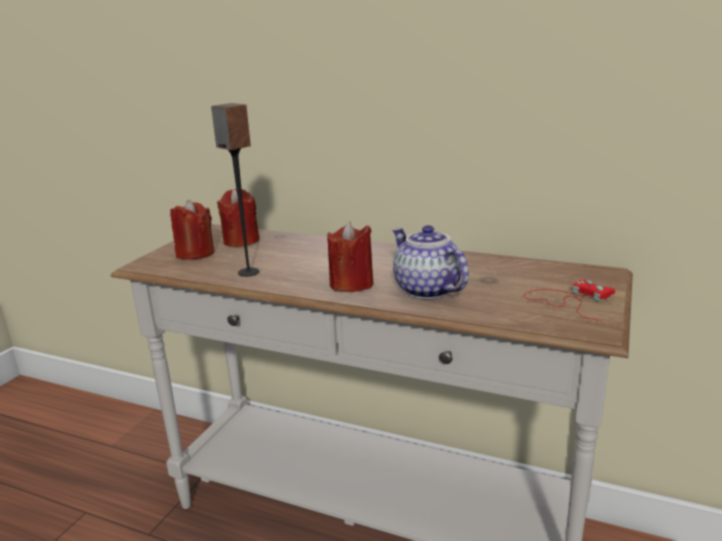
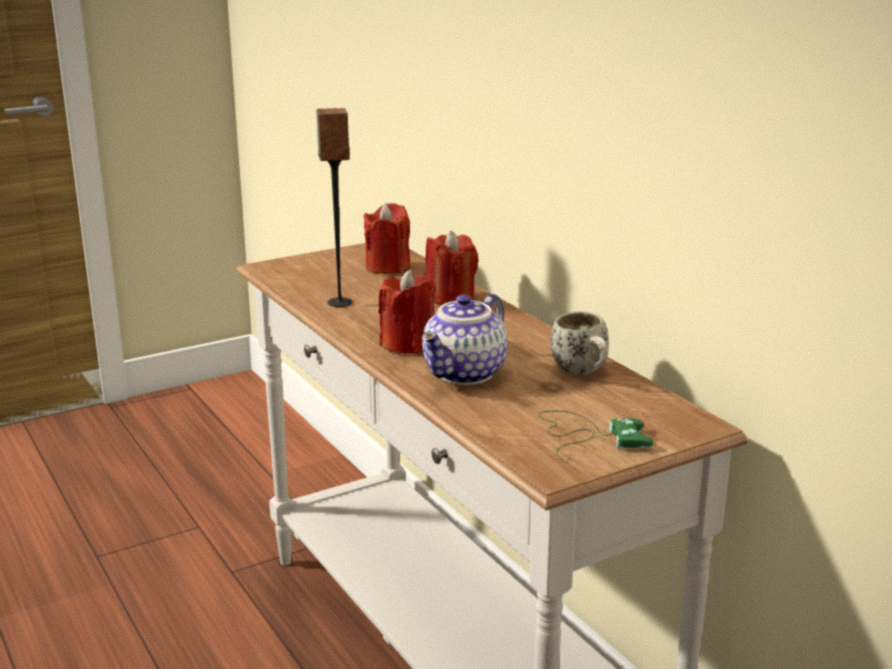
camera: 35 degrees right, 0 degrees up
(195, 253) = (326, 268): red candle -> red candle (450, 298)
(425, 290) = (466, 374): teapot -> teapot turned 150 degrees counterclockwise
(490, 266) = (583, 373): none -> white mug
(569, 301) = (587, 437): red game controller -> green game controller

